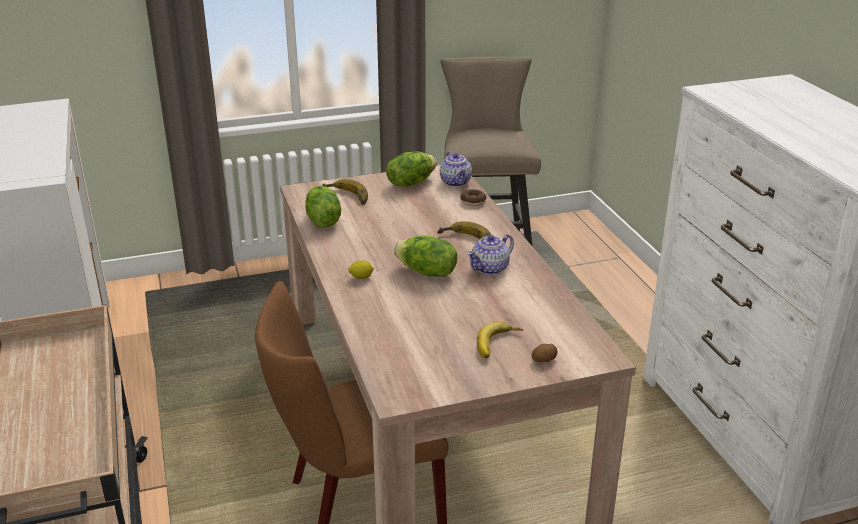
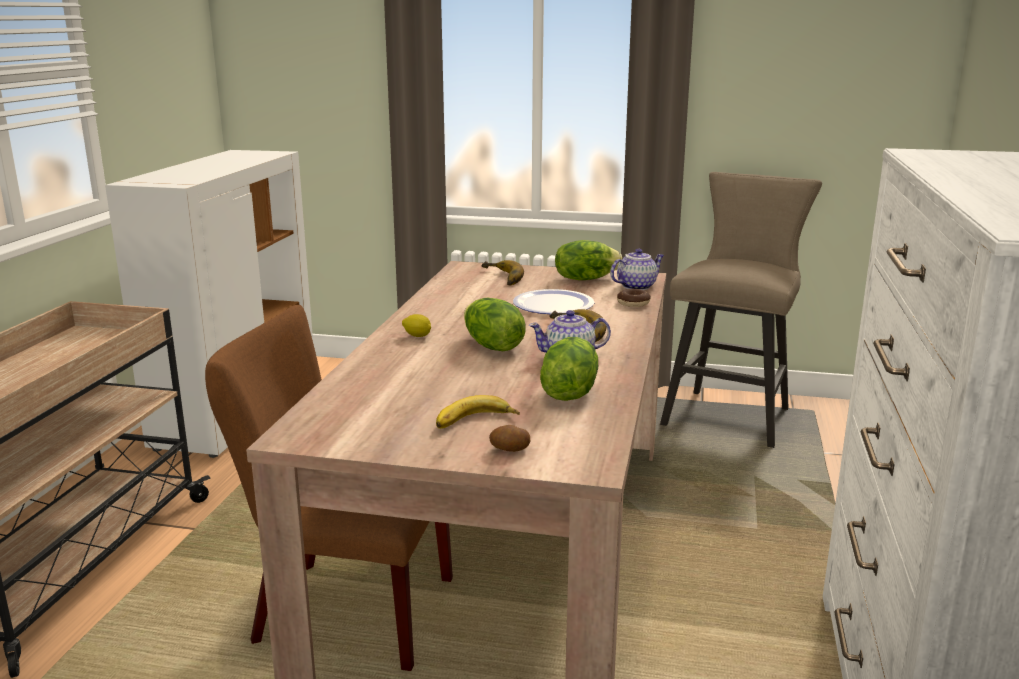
camera: 30 degrees right, 10 degrees down
(322, 221) = (449, 290): lettuce -> lettuce (568, 392)
(419, 217) = (553, 304): none -> plate
(456, 182) = (636, 286): teapot -> teapot turned 135 degrees counterclockwise

